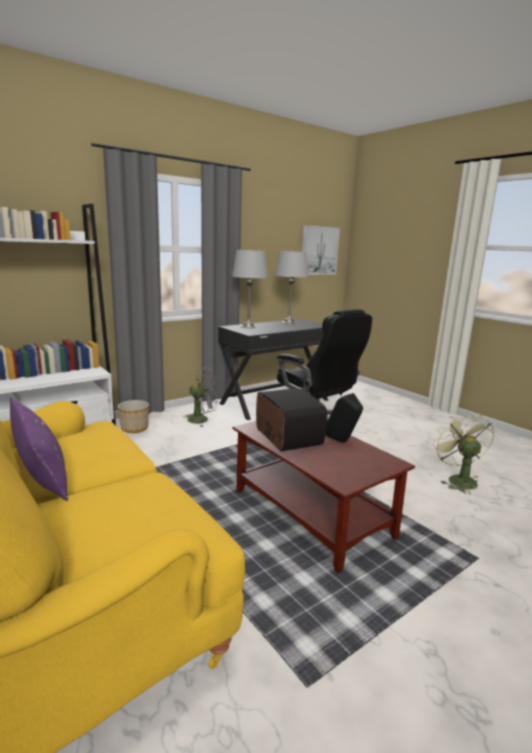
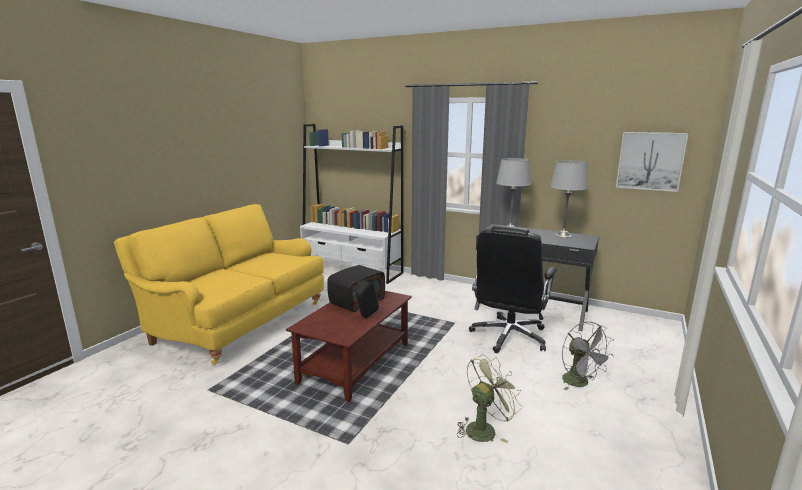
camera: 65 degrees right, 0 degrees up
(41, 471) = (252, 261): purple pillow -> none
(134, 428) = (407, 282): planter -> none
(203, 420) = (450, 296): grey fan -> grey fan (580, 383)

